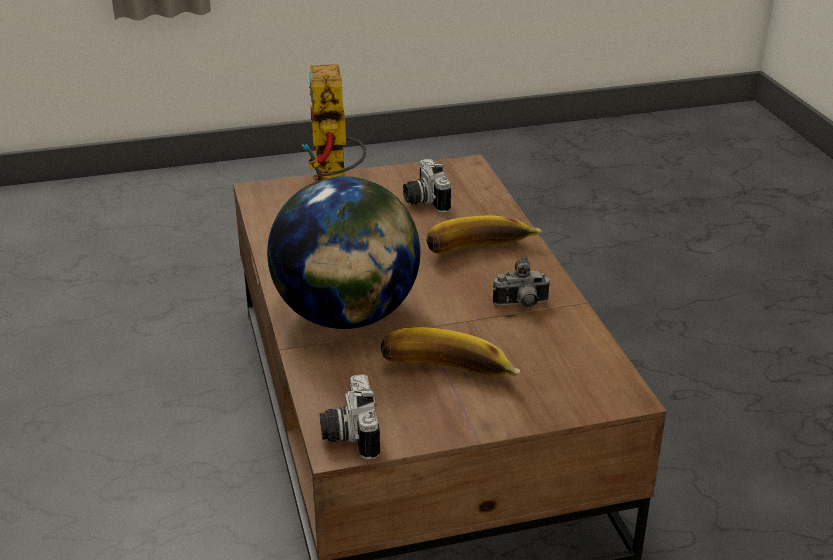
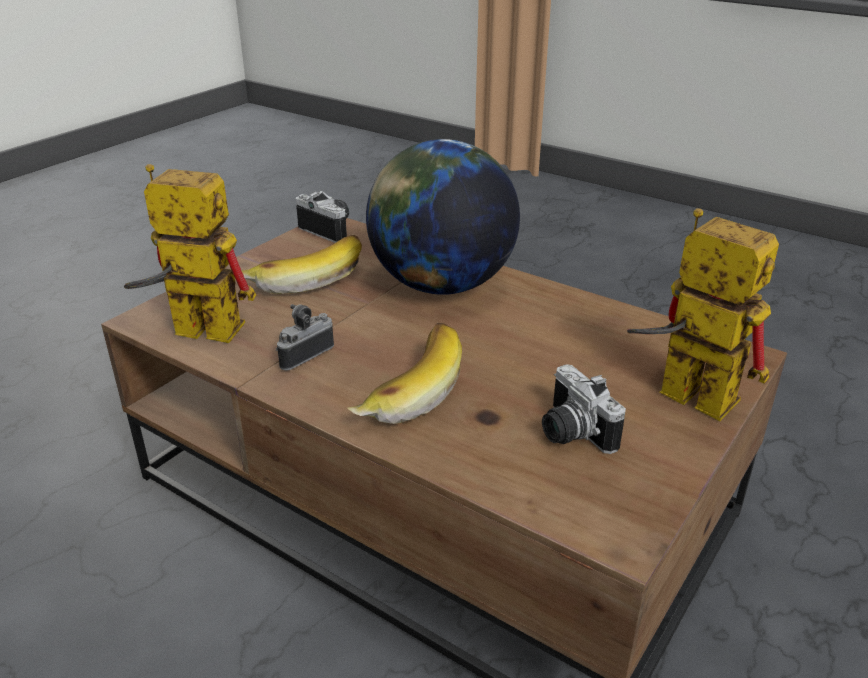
camera: 140 degrees right, 0 degrees up
(423, 201) = (570, 432): camera -> camera turned 150 degrees counterclockwise
(589, 363) = (193, 331): none -> toy robot

